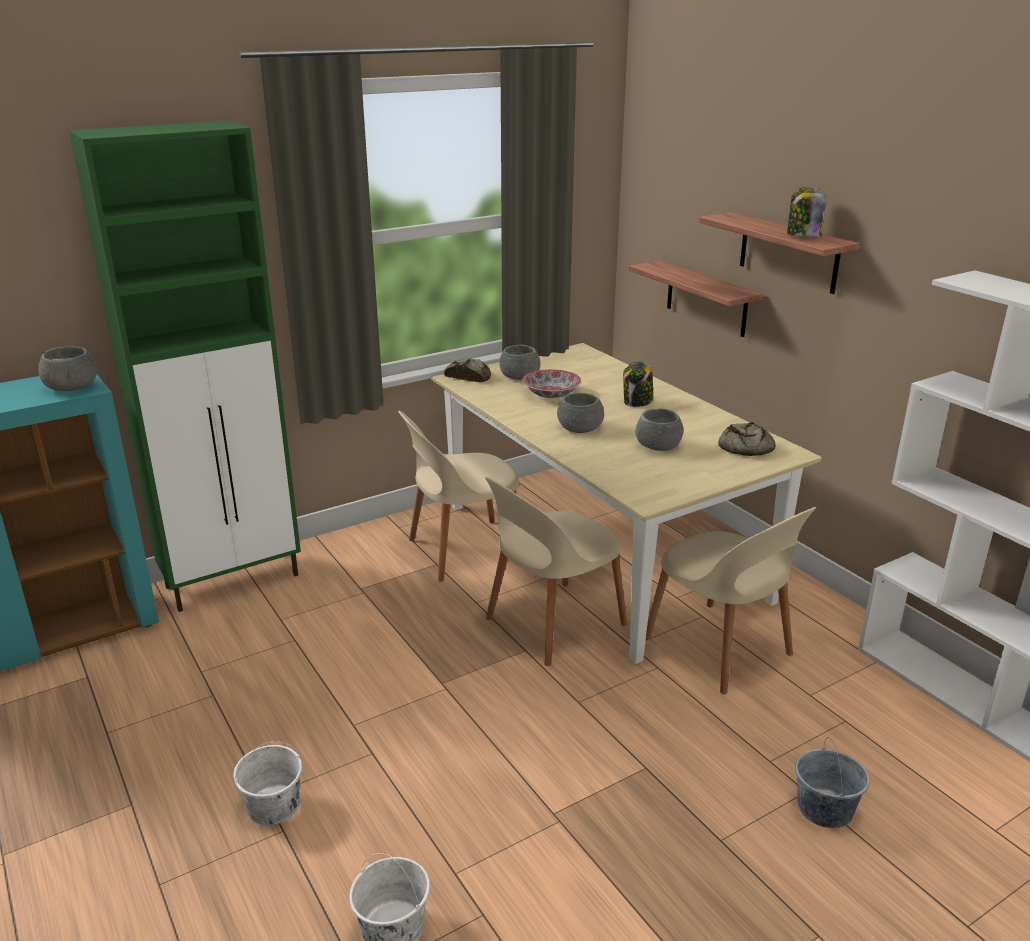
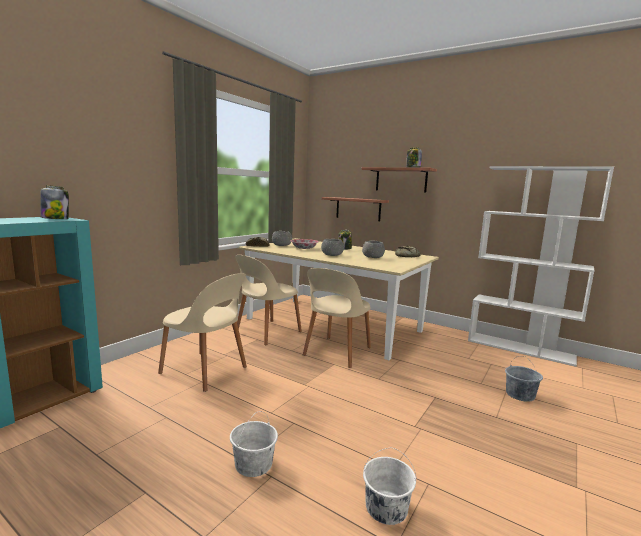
camera: 25 degrees left, 15 degrees down
(71, 387) = (55, 219): grey bowl -> jar
(234, 581) = (141, 362): green cabinet -> none
(720, 649) = (417, 349): beige chair -> beige chair (205, 371)

